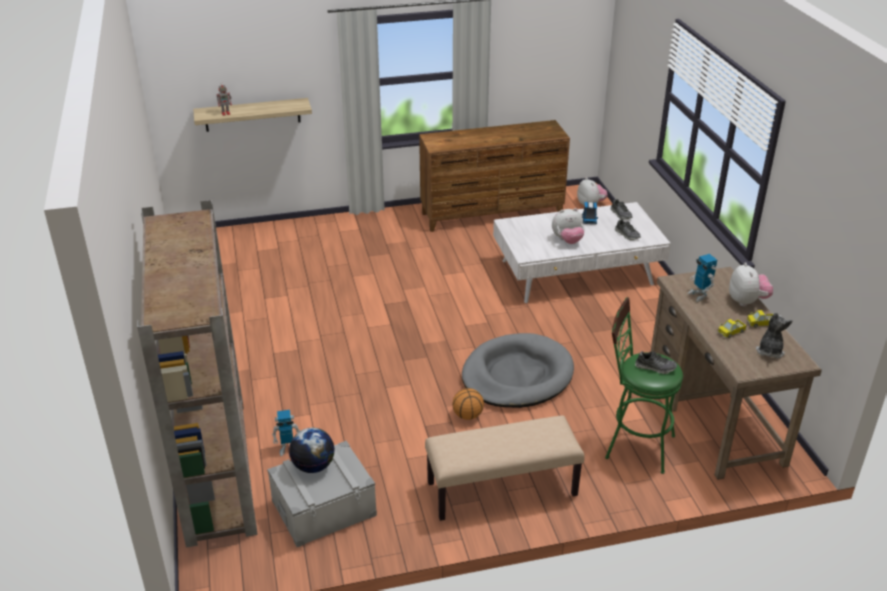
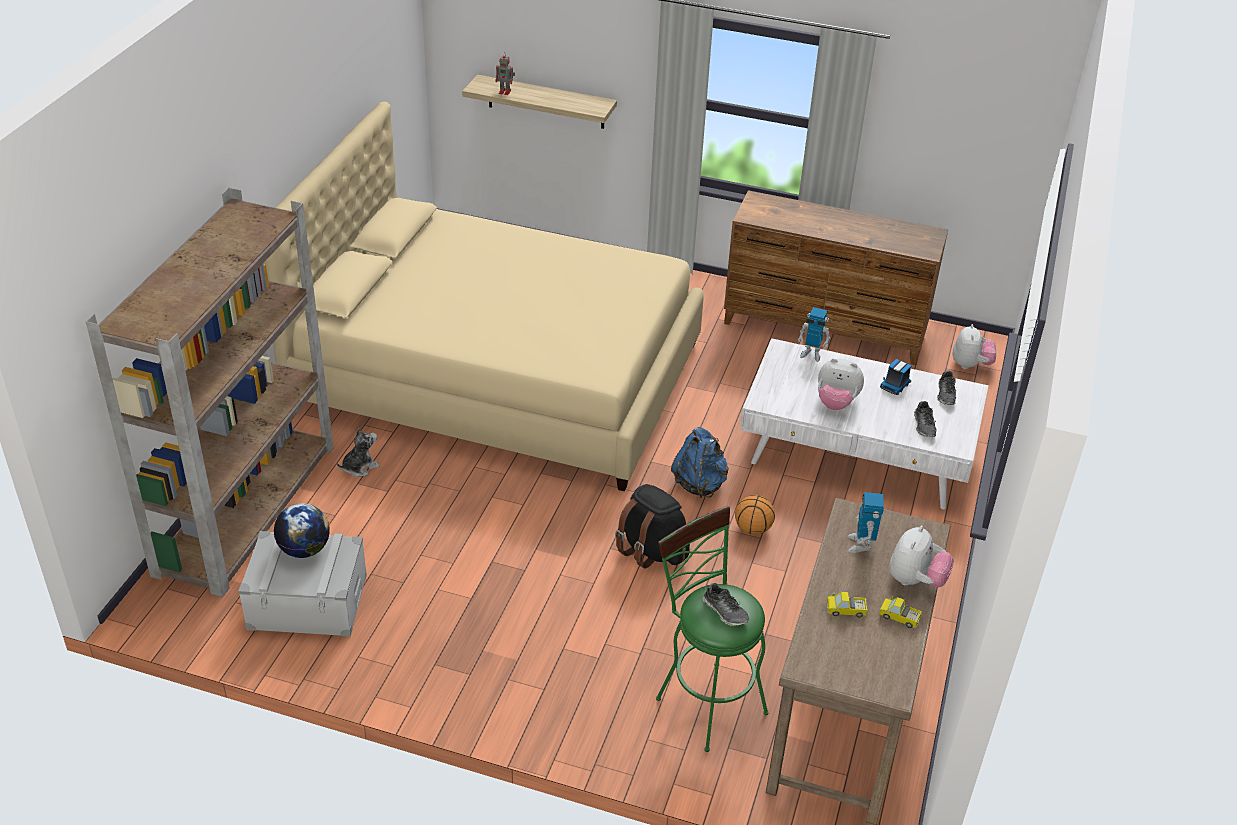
camera: 30 degrees right, 5 degrees up
(288, 449) = (331, 519): toy robot -> toy robot (811, 354)
(314, 313) = (497, 374): none -> beige bed
(467, 416) = (549, 572): basketball -> basketball (752, 529)
(501, 490) = (503, 675): beige bench -> none
(507, 326) = (700, 483): none -> blue backpack
(517, 375) = (652, 550): grey dog bed -> black backpack
(769, 351) = (868, 657): plush toy -> plush toy (359, 467)

